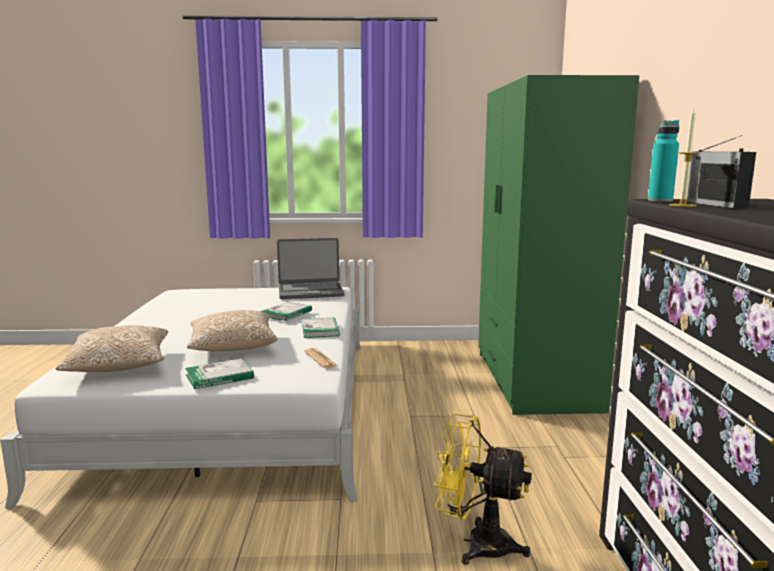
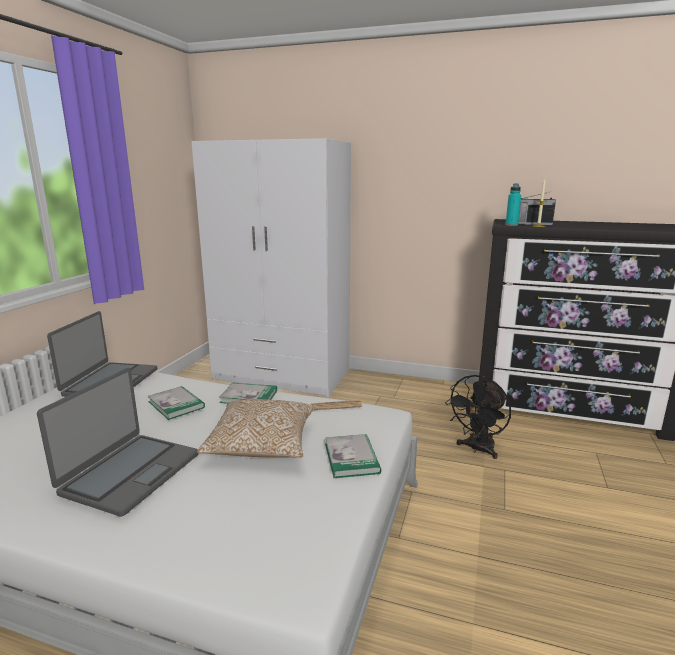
camera: 70 degrees left, 5 degrees up
(119, 366) = (270, 529): pillow -> none
(183, 323) = (130, 473): none -> laptop
(477, 543) = (477, 449): yellow fan -> black fan
(534, 380) = (282, 375): green wardrobe -> white wardrobe

